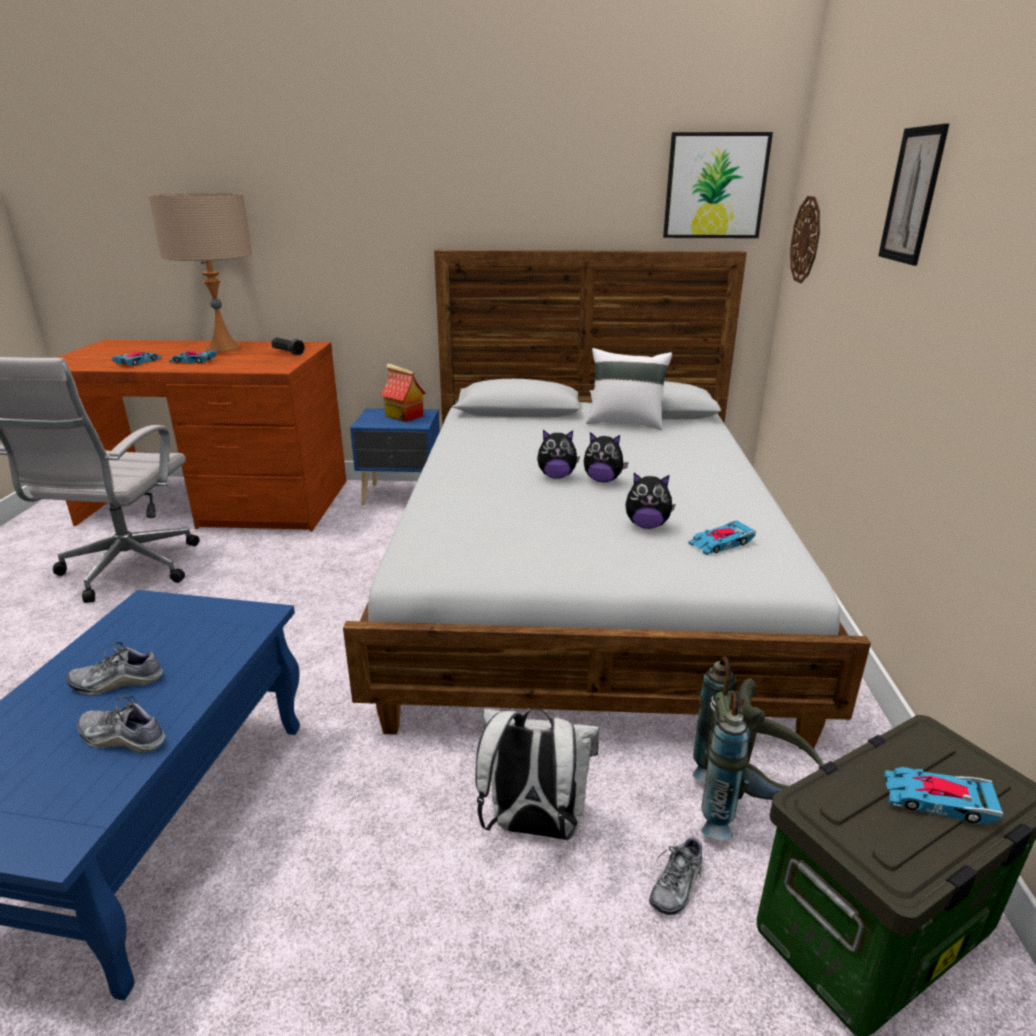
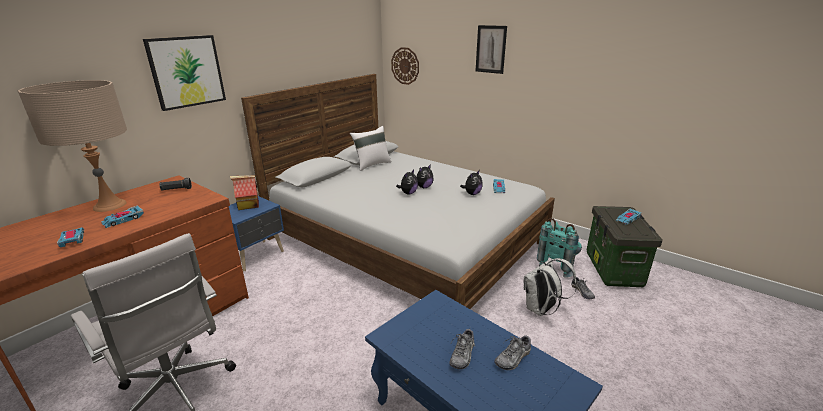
camera: 55 degrees left, 0 degrees up
(715, 186) = (357, 45): picture -> picture (186, 72)
(747, 805) = (558, 265): grey backpack -> turquoise backpack

